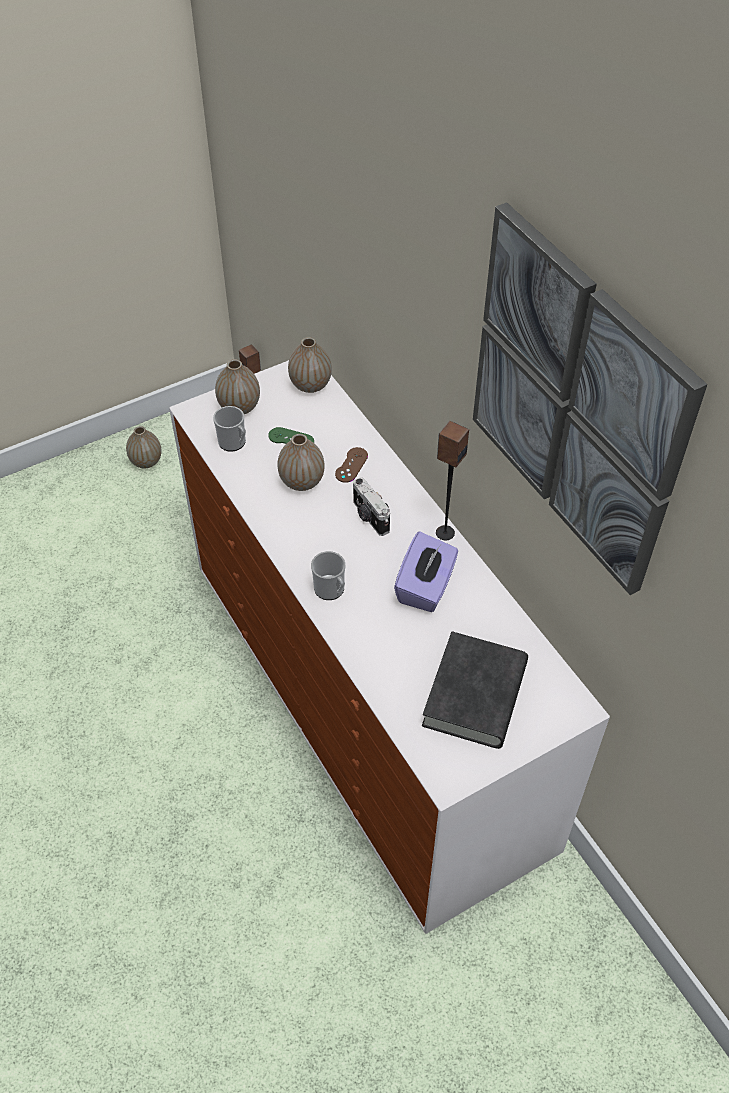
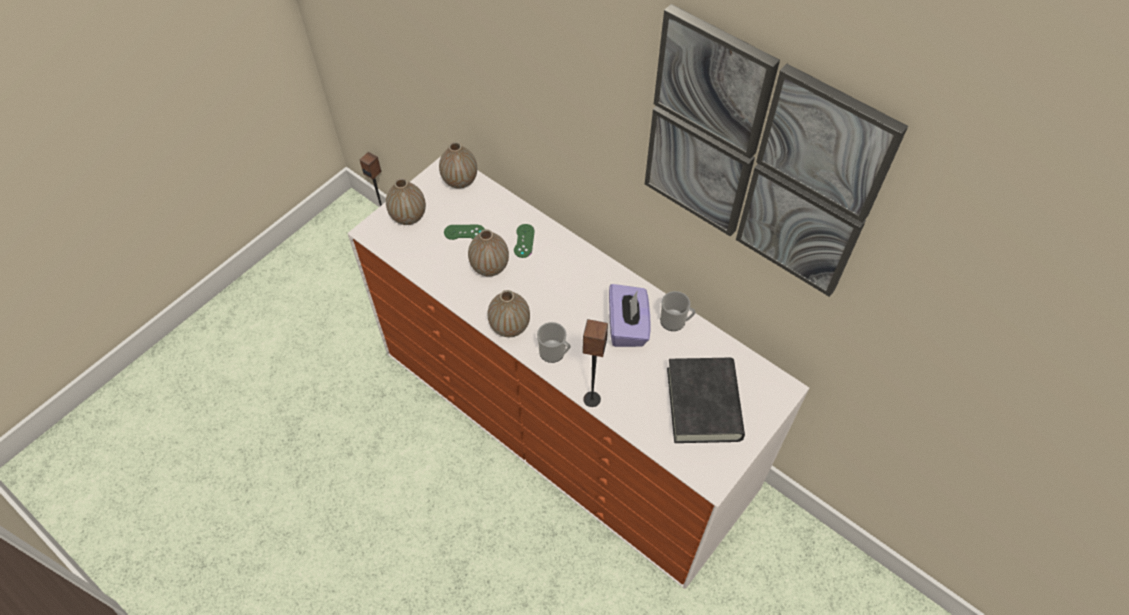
camera: 20 degrees left, 5 degrees up
(146, 461) = (302, 274): vase -> vase (509, 326)
(234, 443) = (418, 250): mug -> mug (675, 322)
(351, 465) = (524, 241): brown game controller -> green game controller
(369, 517) = (558, 281): camera -> none
(444, 532) = (623, 276): speaker -> speaker (591, 399)

